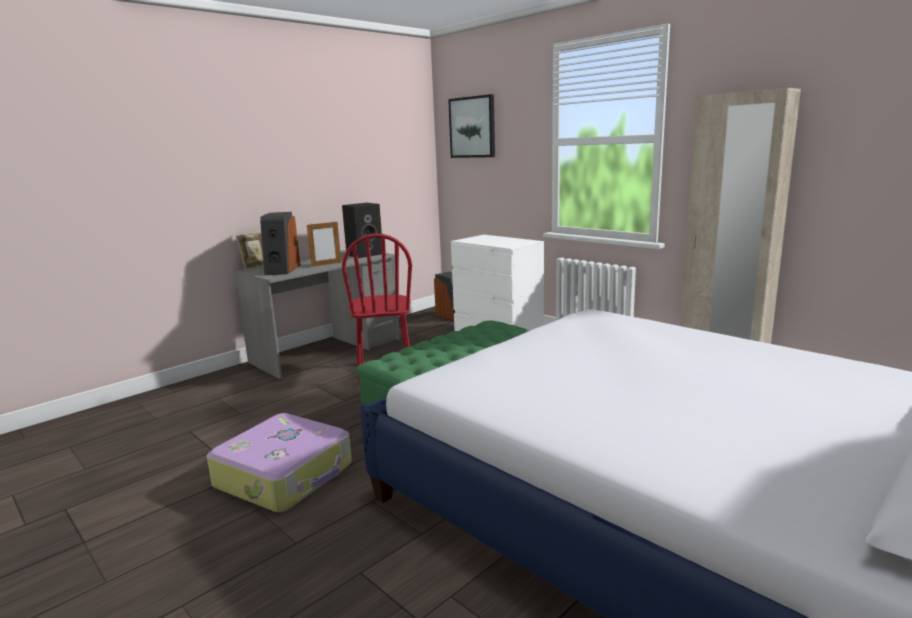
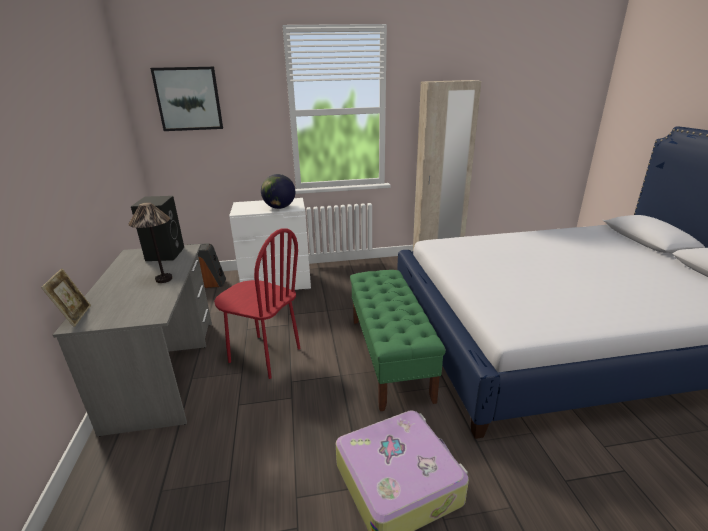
camera: 55 degrees left, 10 degrees up
(282, 269) = (130, 305): speaker -> none
(326, 264) = (163, 279): picture frame -> table lamp
(500, 243) = (279, 207): none -> globe

